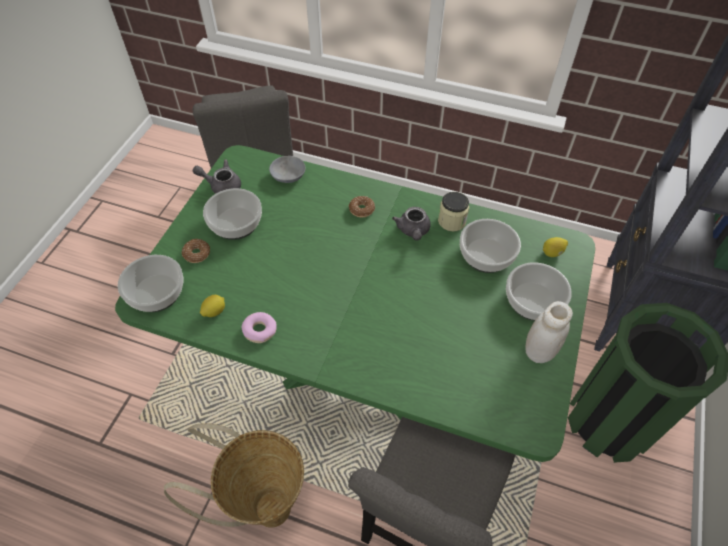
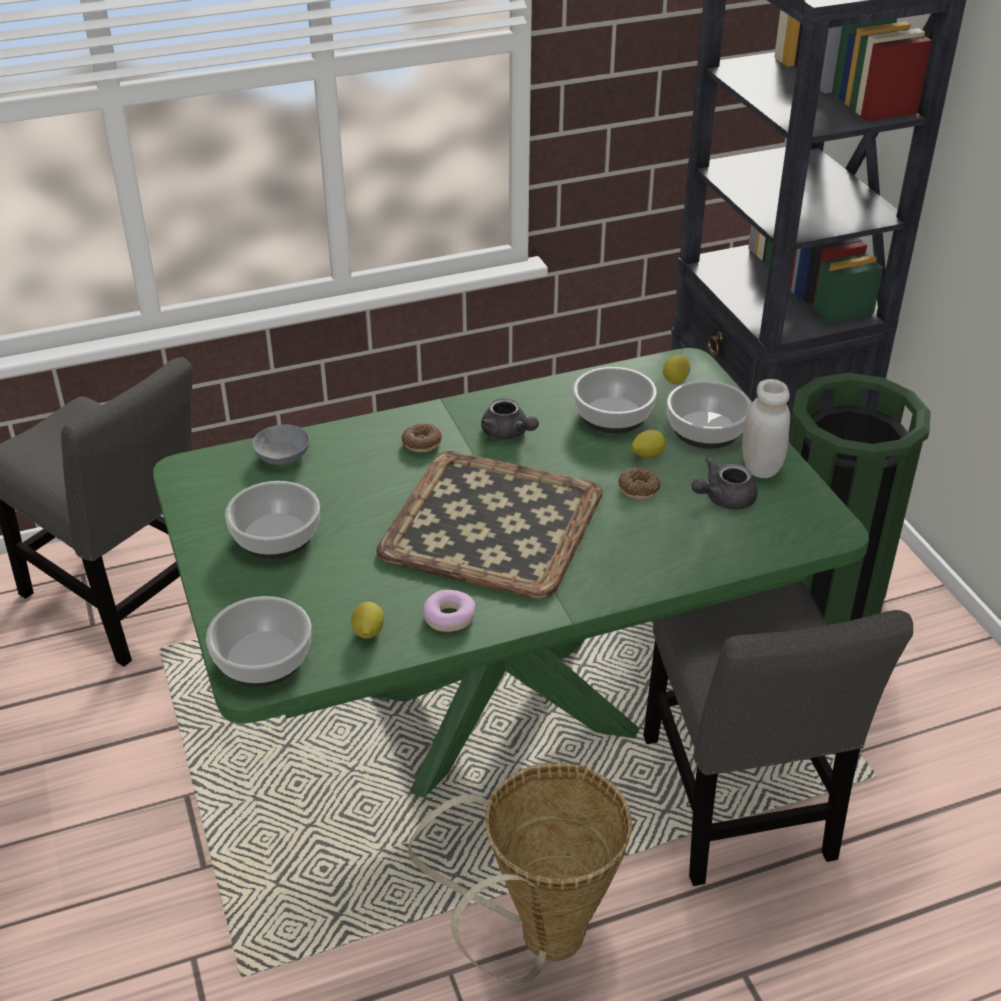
camera: 40 degrees left, 15 degrees down
(197, 254) = (265, 592): donut -> donut (638, 489)
(222, 186) = (202, 509): grey teapot -> grey teapot (723, 499)
(343, 284) = (491, 522): none -> tray
(452, 221) = (539, 403): jar -> none
(477, 296) = (647, 455): none -> lemon

